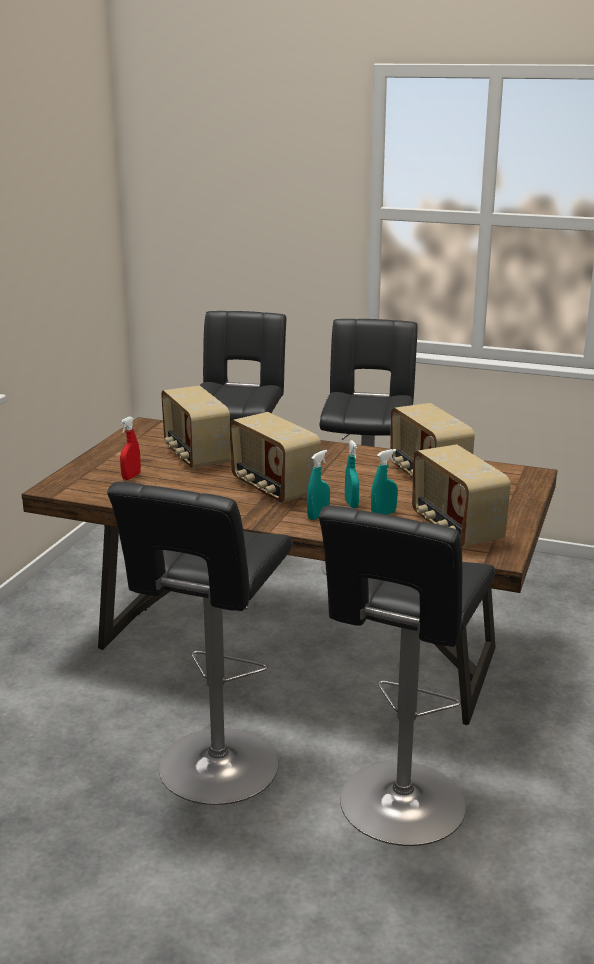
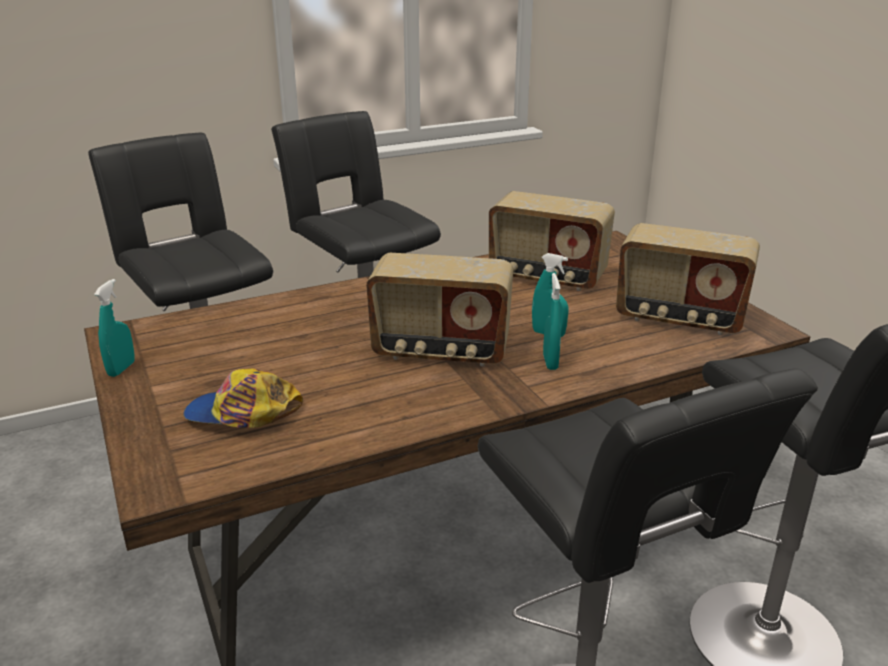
camera: 45 degrees left, 5 degrees up
(131, 477) = (242, 414): red spray bottle -> cap
(195, 456) = (270, 350): radio -> none
(383, 514) = (597, 331): turquoise spray bottle -> turquoise spray bottle (121, 369)

